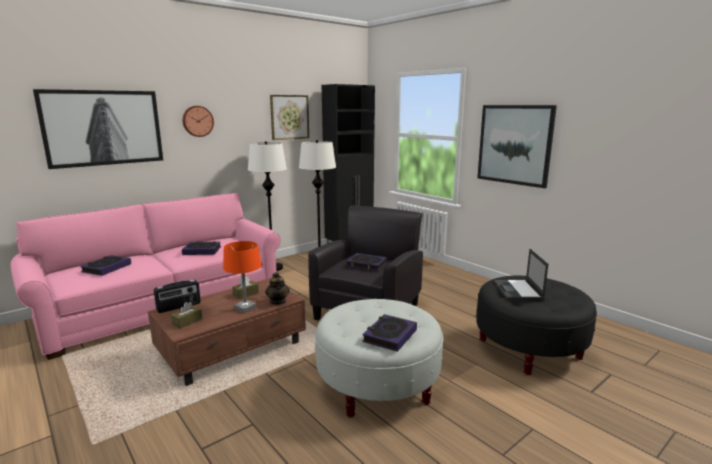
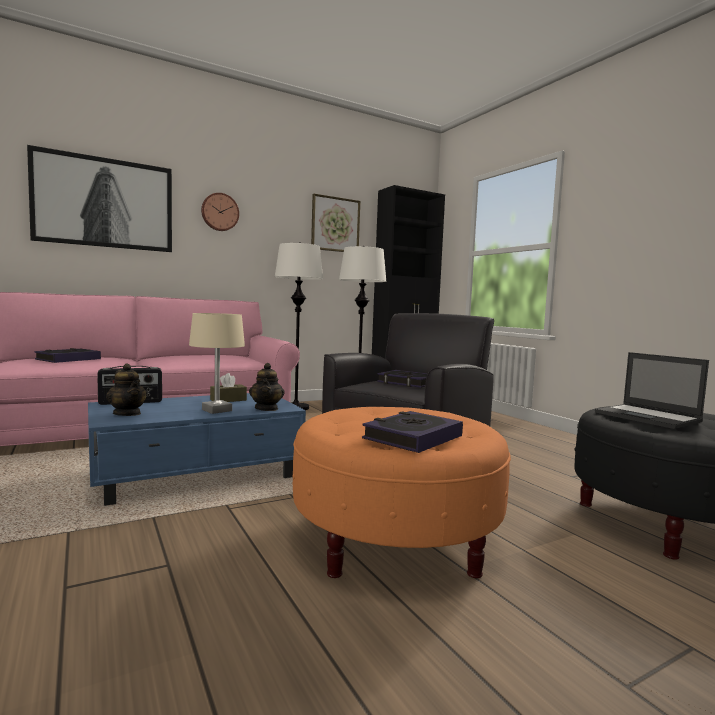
camera: 10 degrees right, 10 degrees down
(187, 321) = (127, 414): brown tissue box -> teapot
(202, 251) = (196, 358): book -> none
(233, 348) = (198, 474): brown coffee table -> blue coffee table
(245, 308) = (216, 410): orange table lamp -> beige table lamp
(378, 384) = (395, 539): white ottoman -> orange ottoman
(514, 144) = (636, 239): picture -> none
(518, 290) = (648, 417): laptop -> laptop turned 45 degrees counterclockwise

